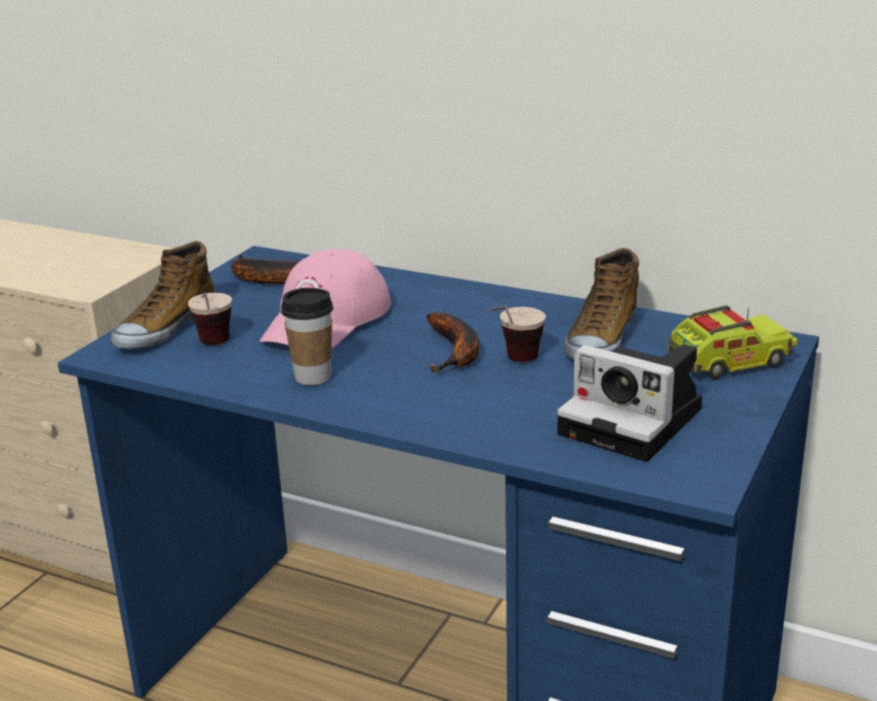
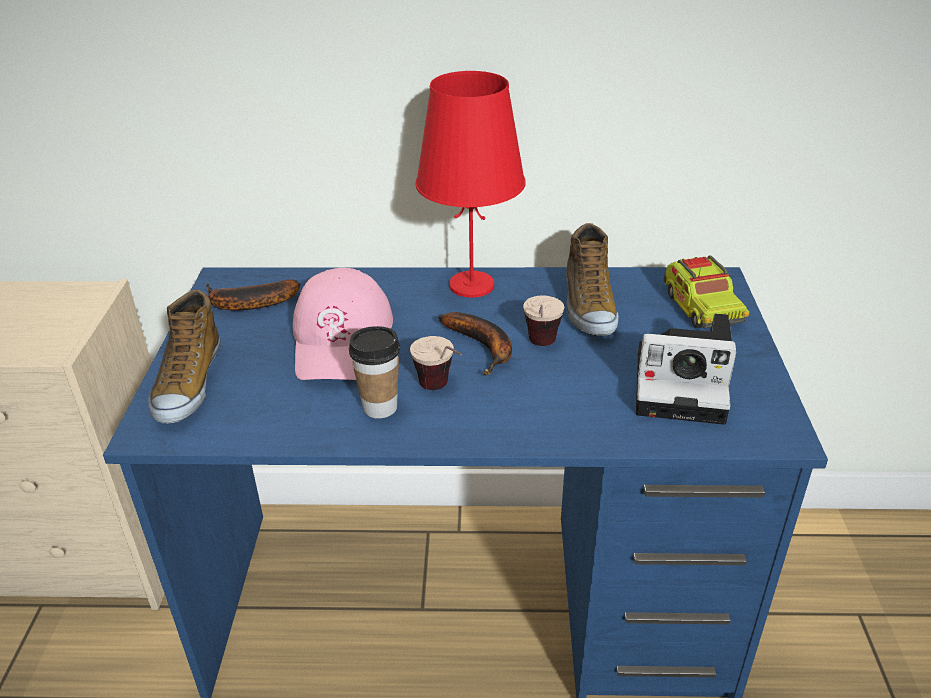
camera: 25 degrees left, 10 degrees up
(213, 347) = (256, 396): cup -> cup (442, 391)
(493, 300) = (471, 285): none -> red table lamp
(729, 362) = (701, 307): toy truck -> toy truck turned 120 degrees clockwise

